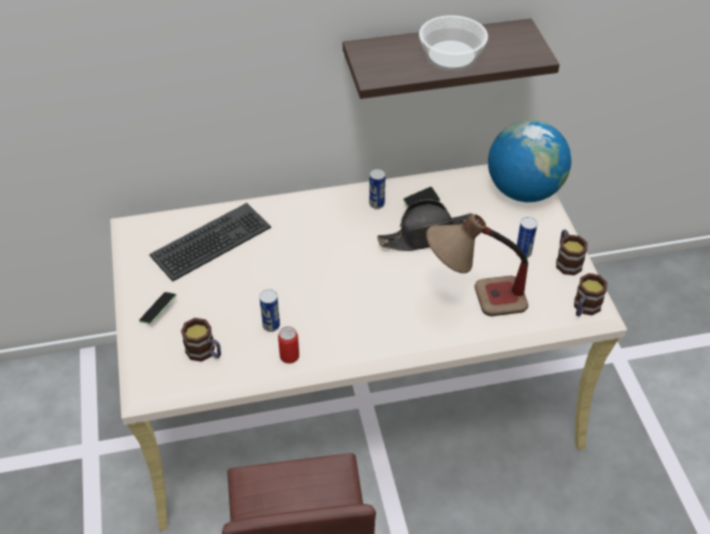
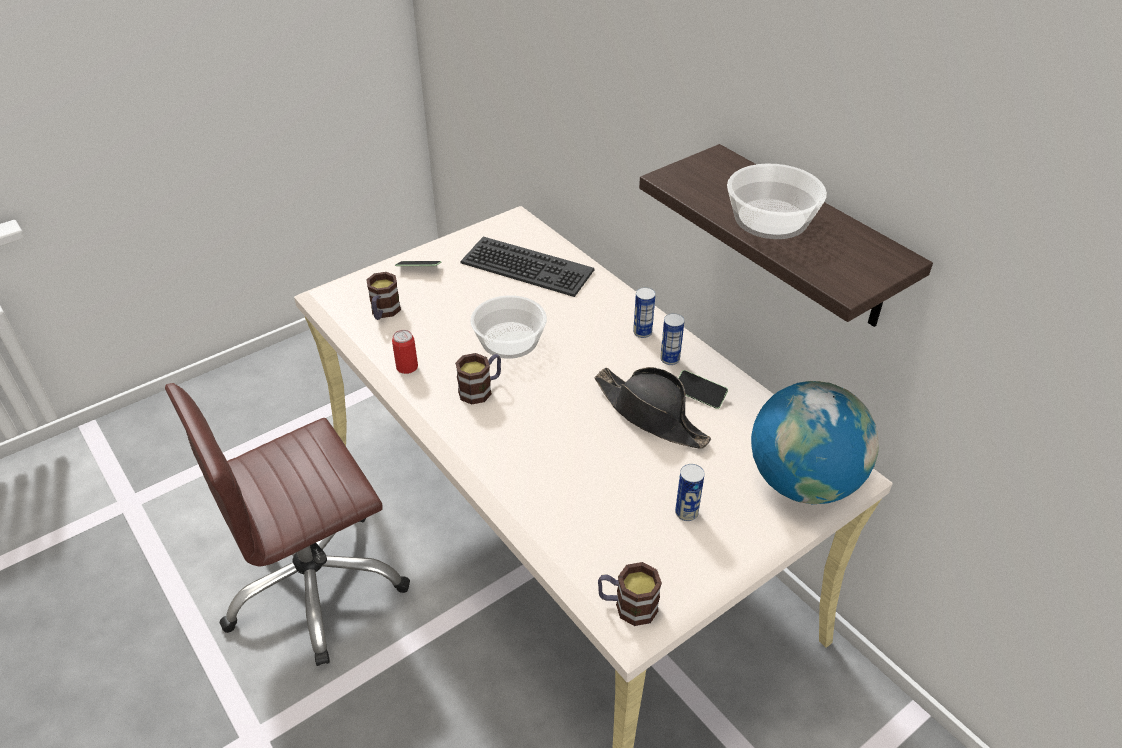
camera: 65 degrees right, 5 degrees down
(271, 325) = (440, 342): can -> can (642, 332)
(297, 282) = (510, 339): none -> bowl
(473, 301) = (569, 487): table lamp -> none
(566, 261) = (704, 563): mug -> mug (481, 389)

